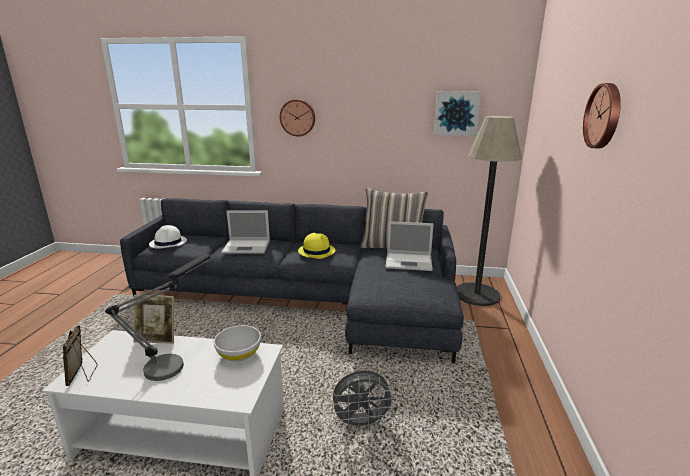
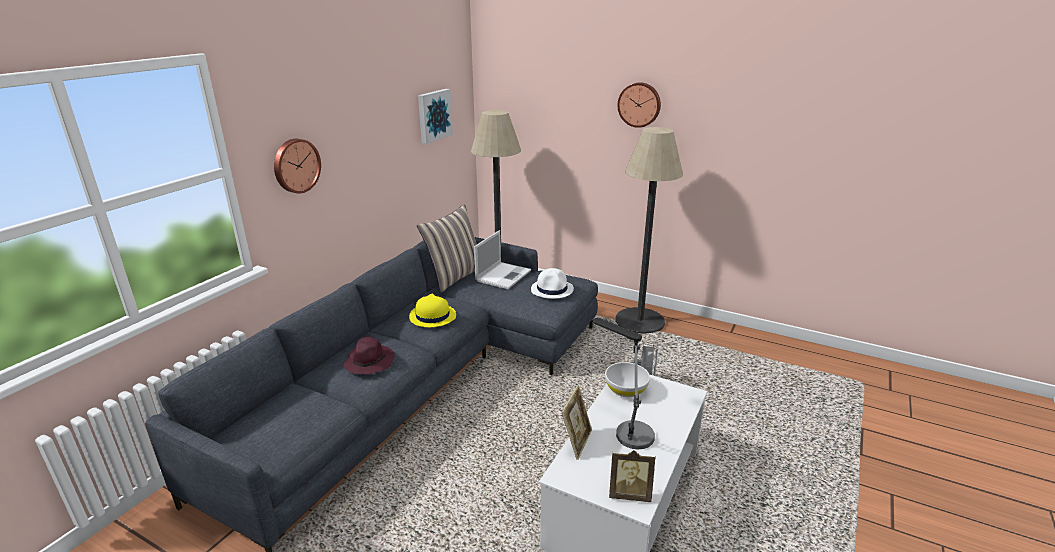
camera: 70 degrees left, 5 degrees up
(168, 243) = (270, 435): white hat -> white hat (552, 289)
(247, 247) = (369, 361): laptop -> purple hat
(507, 399) = (639, 321): none -> floor lamp

